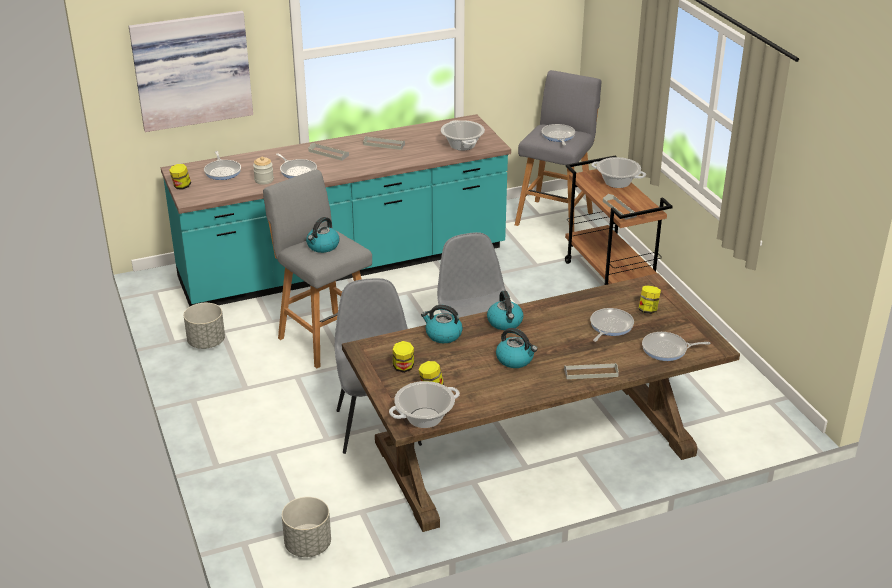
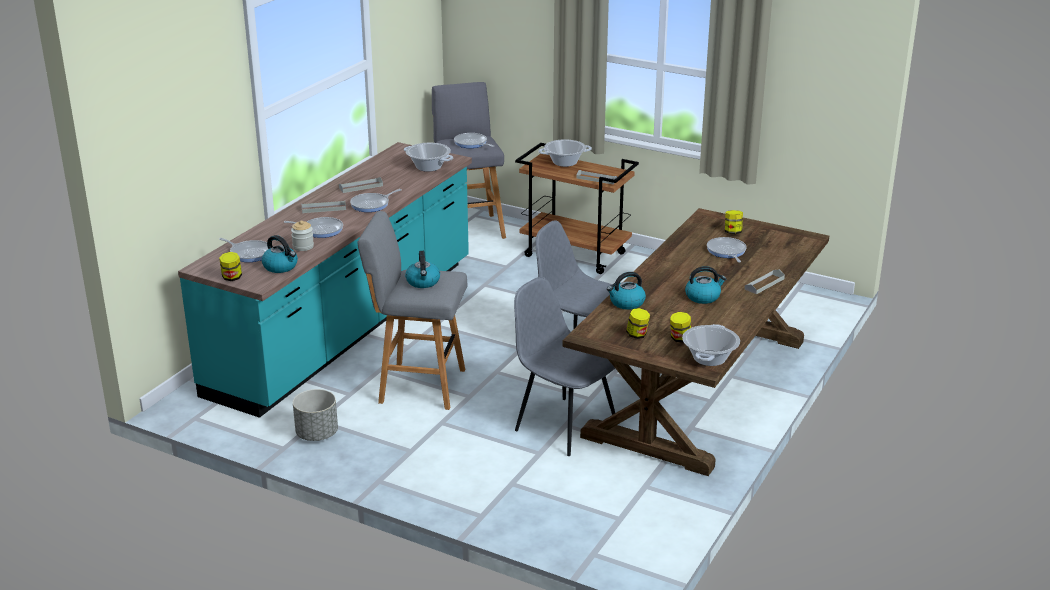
camera: 40 degrees left, 5 degrees down
(191, 69) = (180, 153): picture -> none
(307, 545) = (643, 529): grey planter -> none
(505, 322) = (655, 277): kettle -> kettle (281, 267)
(667, 349) = (785, 250): frying pan -> frying pan (372, 204)

